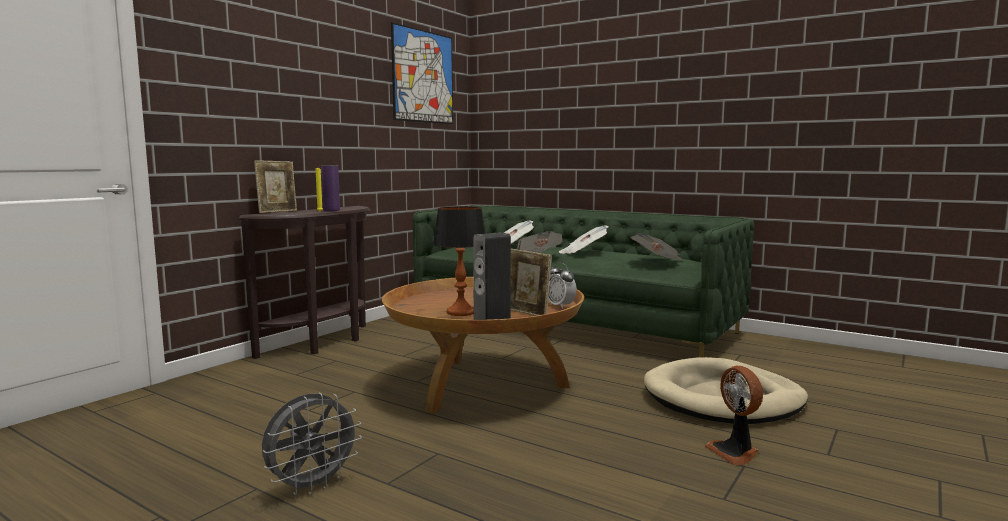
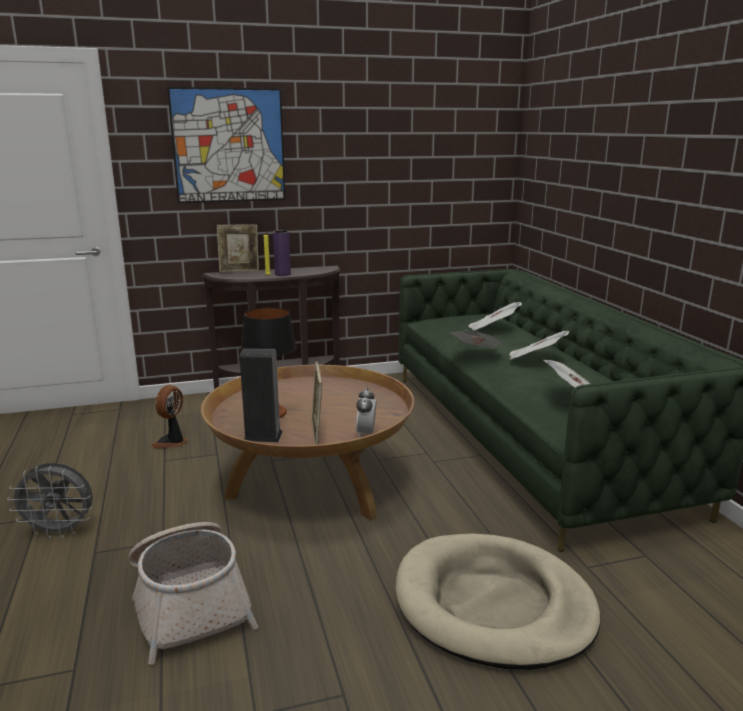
camera: 40 degrees right, 10 degrees up
(423, 76) = (441, 121): picture -> picture (229, 146)
(547, 473) = (189, 602): none -> basket
(735, 452) = (367, 674): fan -> fan (172, 442)

